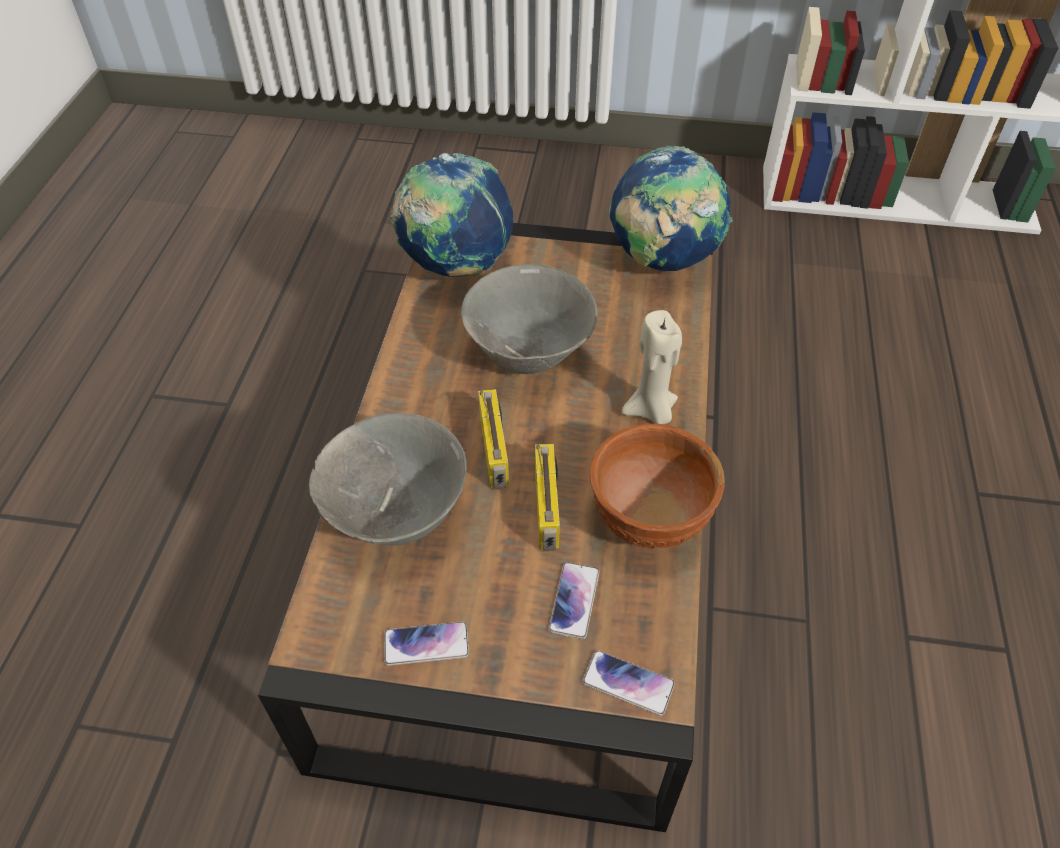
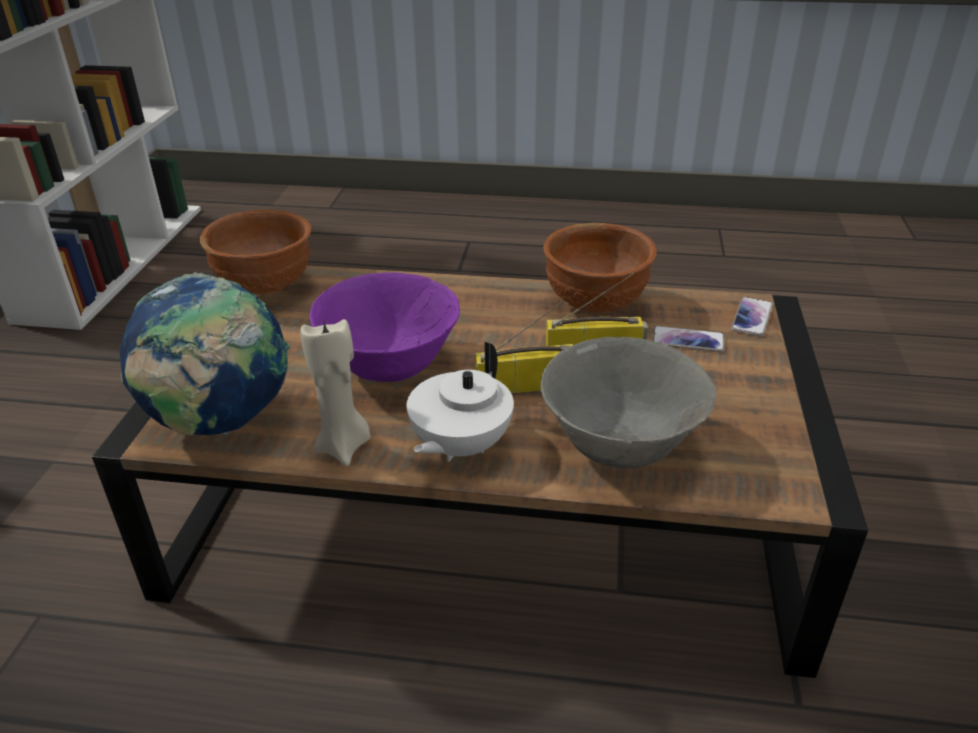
camera: 90 degrees left, 15 degrees down
(412, 403) = (459, 446): none -> white teapot
(426, 644) = (763, 418): phone -> none
(529, 354) = (390, 366): grey bowl -> purple bowl
(651, 411) = (474, 300): beige candle -> beige candle (344, 447)
(662, 261) = (267, 287): globe -> brown bowl

